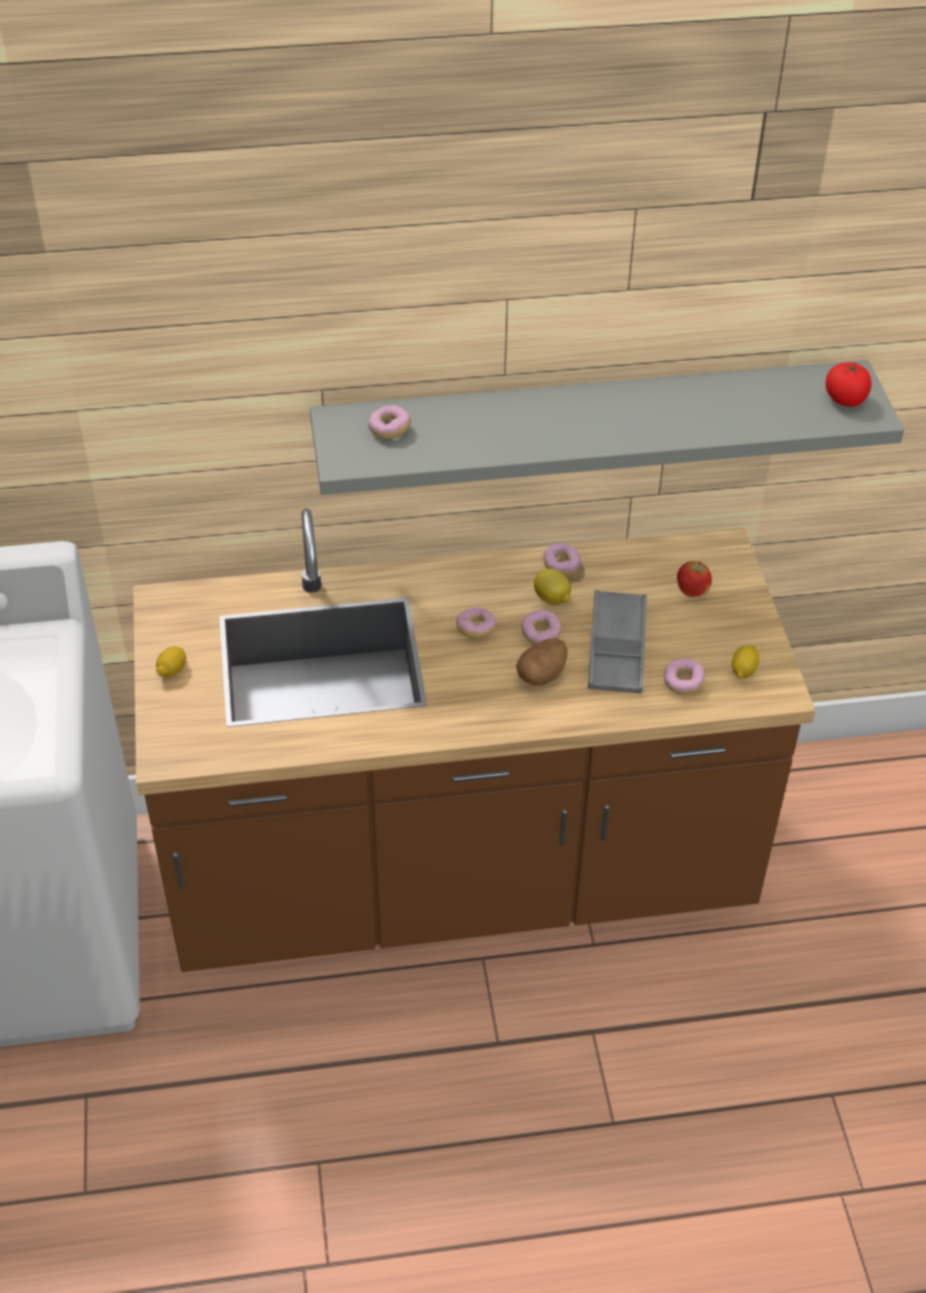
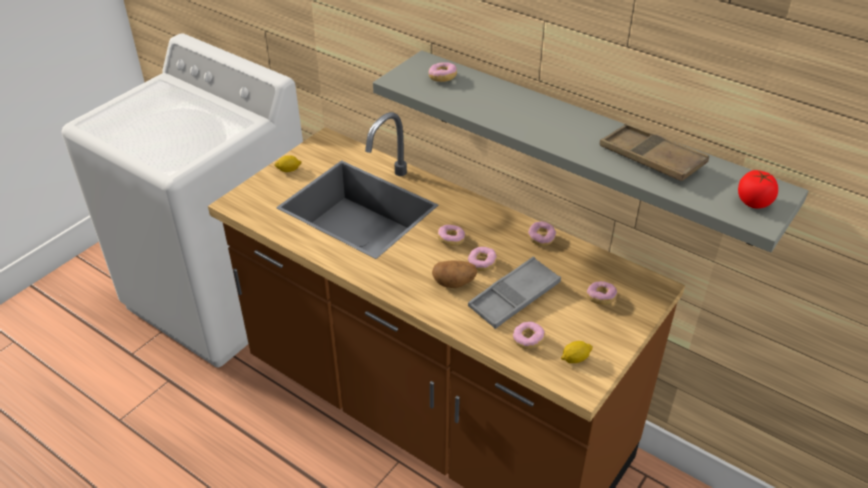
camera: 45 degrees right, 5 degrees down
(552, 599) = (512, 251): lemon -> none
(691, 592) = (601, 298): apple -> donut
(712, 405) = (651, 158): none -> brown tray

